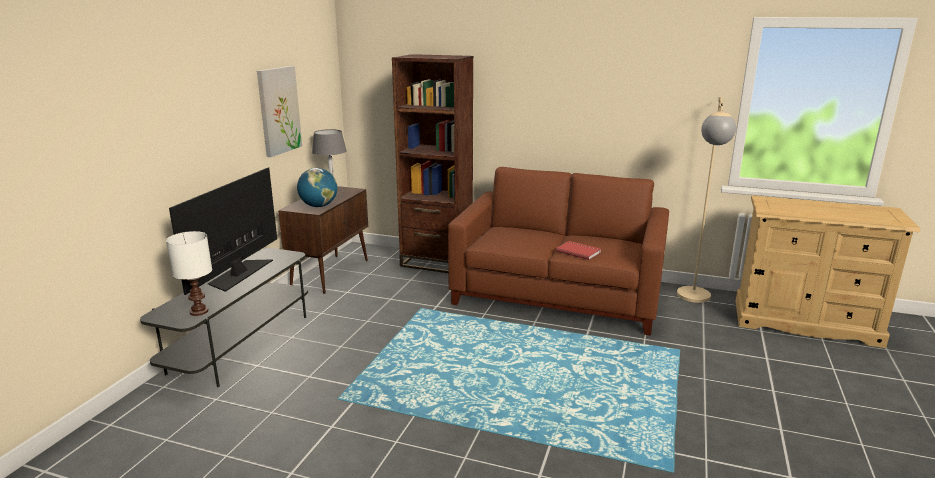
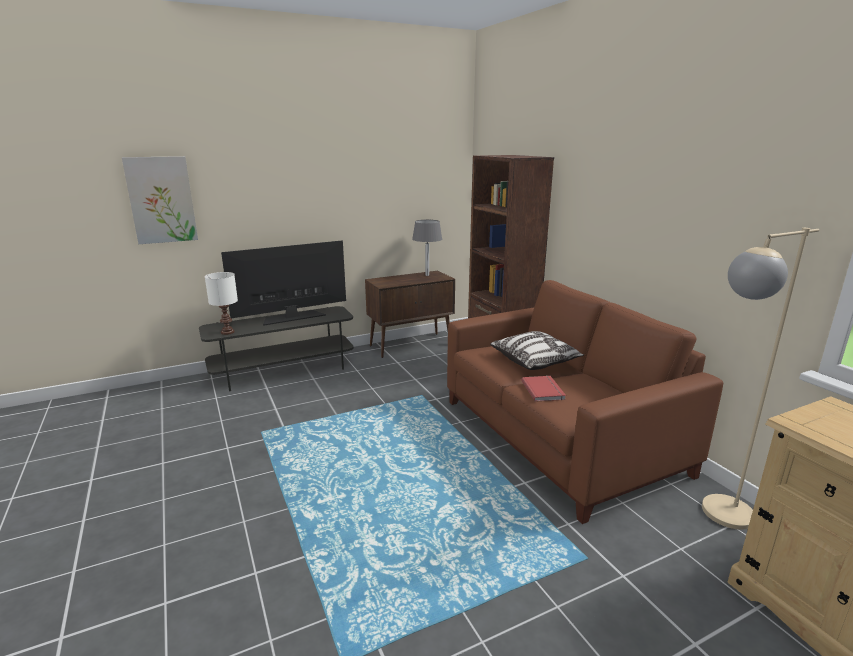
camera: 45 degrees right, 0 degrees up
(278, 110) = (379, 196): picture -> picture (161, 200)
(318, 206) = (393, 283): globe -> none
(533, 236) = (535, 361): none -> pillow

